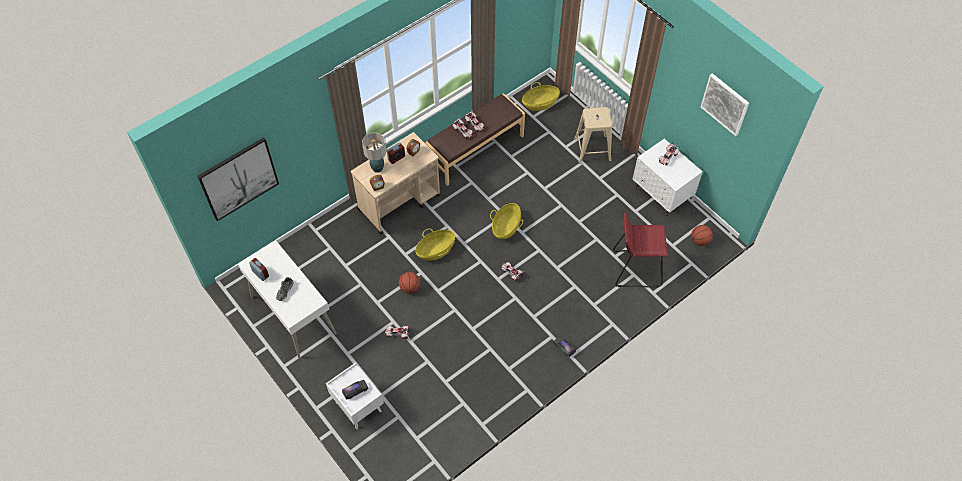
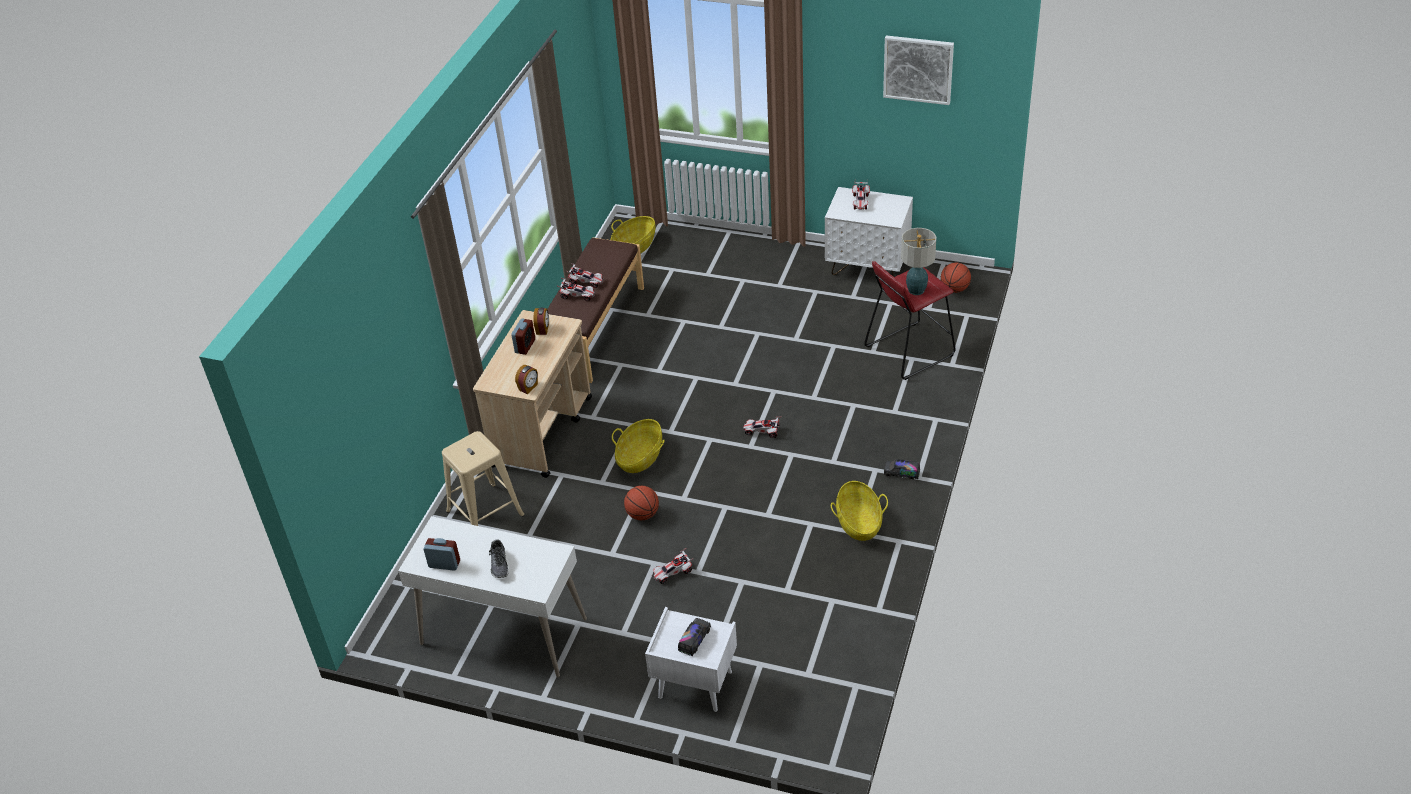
camera: 30 degrees left, 15 degrees down
(239, 178) = (347, 429): picture -> none
(377, 168) = (509, 368): table lamp -> table lamp (916, 290)
(506, 227) = (709, 388): basket -> basket (858, 522)
(592, 149) = (743, 262): beige stool -> beige stool (485, 513)

